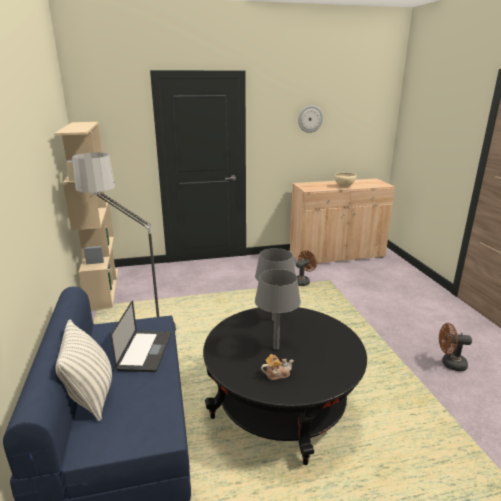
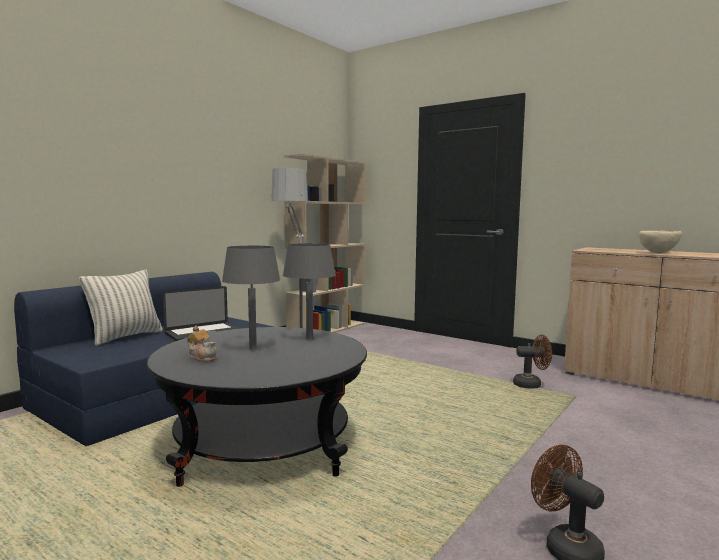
camera: 50 degrees right, 15 degrees down
(310, 119) = (623, 150): wall clock -> none

